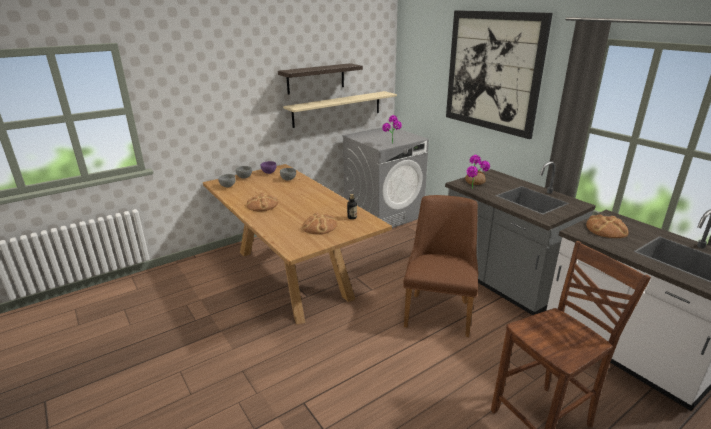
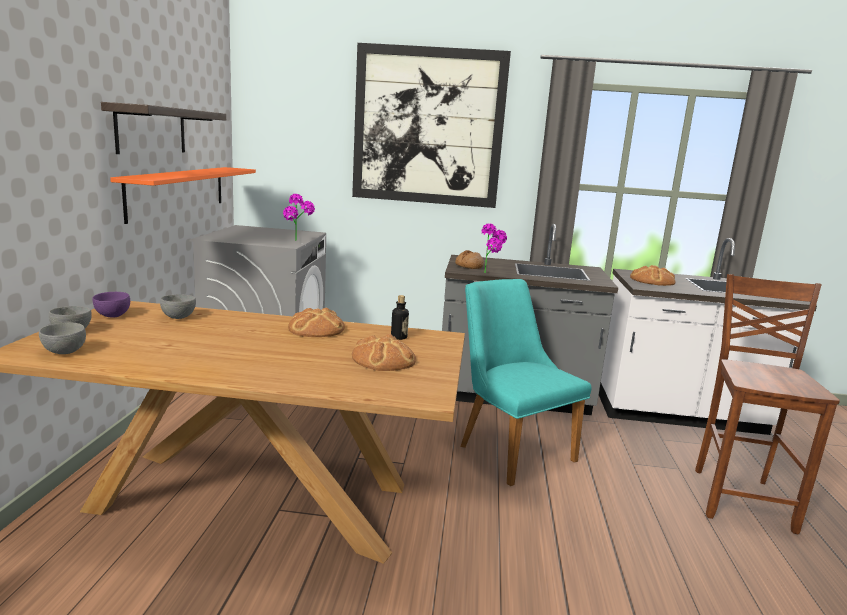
camera: 50 degrees left, 10 degrees down
(262, 205) = (218, 360): bread -> bread (316, 329)
(337, 109) = (178, 191): beige shelf -> orange shelf
(439, 309) = (508, 448): brown chair -> turquoise chair

